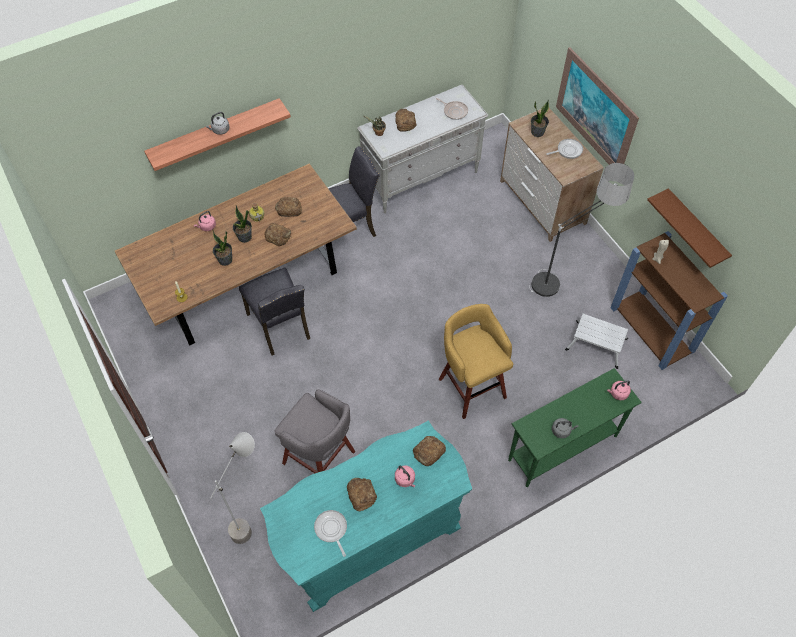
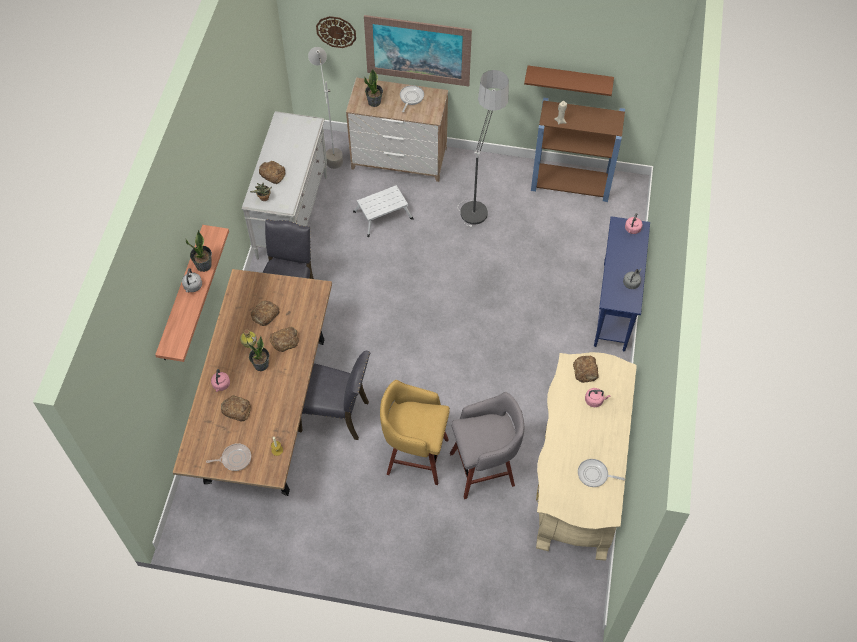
camera: 50 degrees left, 0 degrees up
(225, 260) = (270, 394): potted plant -> potted plant (204, 265)
(252, 518) = (493, 552): grey floor lamp -> grey floor lamp (330, 151)
(361, 494) = (583, 436): bread -> bread (236, 409)
(369, 534) = (575, 479): turquoise dresser -> beige dresser
(454, 111) = (297, 135): frying pan -> frying pan (234, 458)
(471, 386) = (514, 324): yellow stool -> yellow stool (415, 456)
(547, 50) = (336, 31): none -> wall clock
(562, 449) = (615, 307): green console table -> blue console table
(597, 344) = (552, 222): white step ladder -> white step ladder (383, 215)

